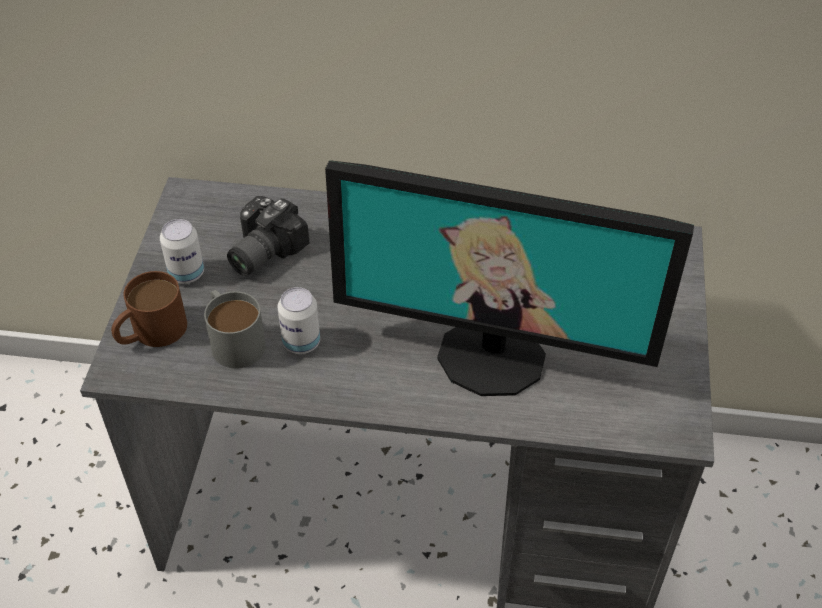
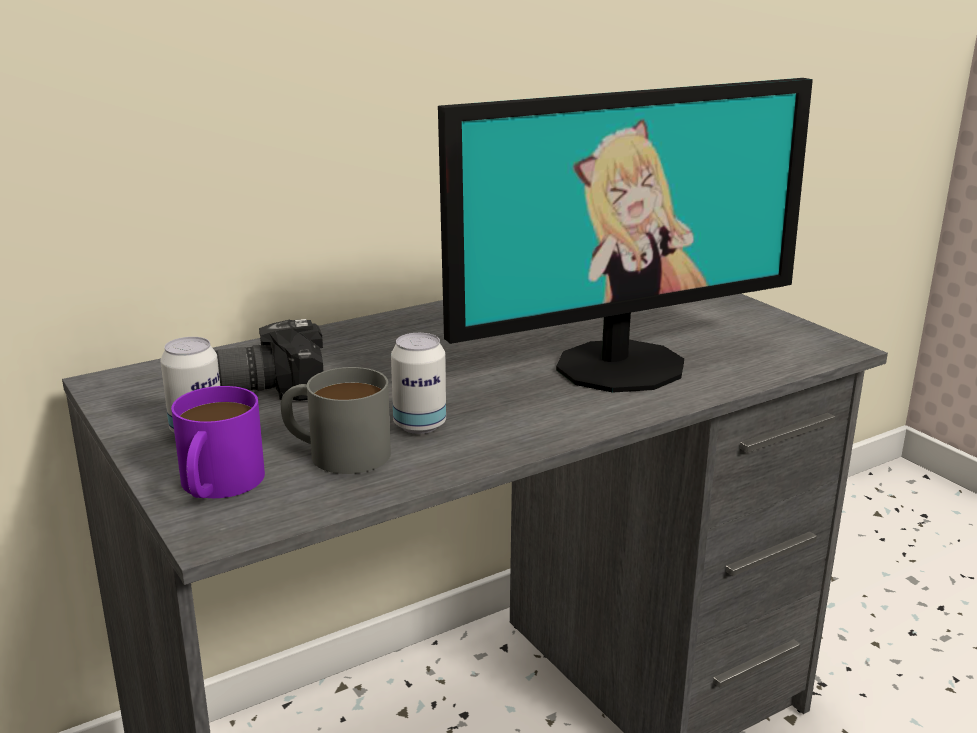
camera: 40 degrees left, 25 degrees down
(150, 332) = (216, 486): brown mug -> purple mug
(261, 251) = (268, 387): camera -> camera turned 75 degrees clockwise

